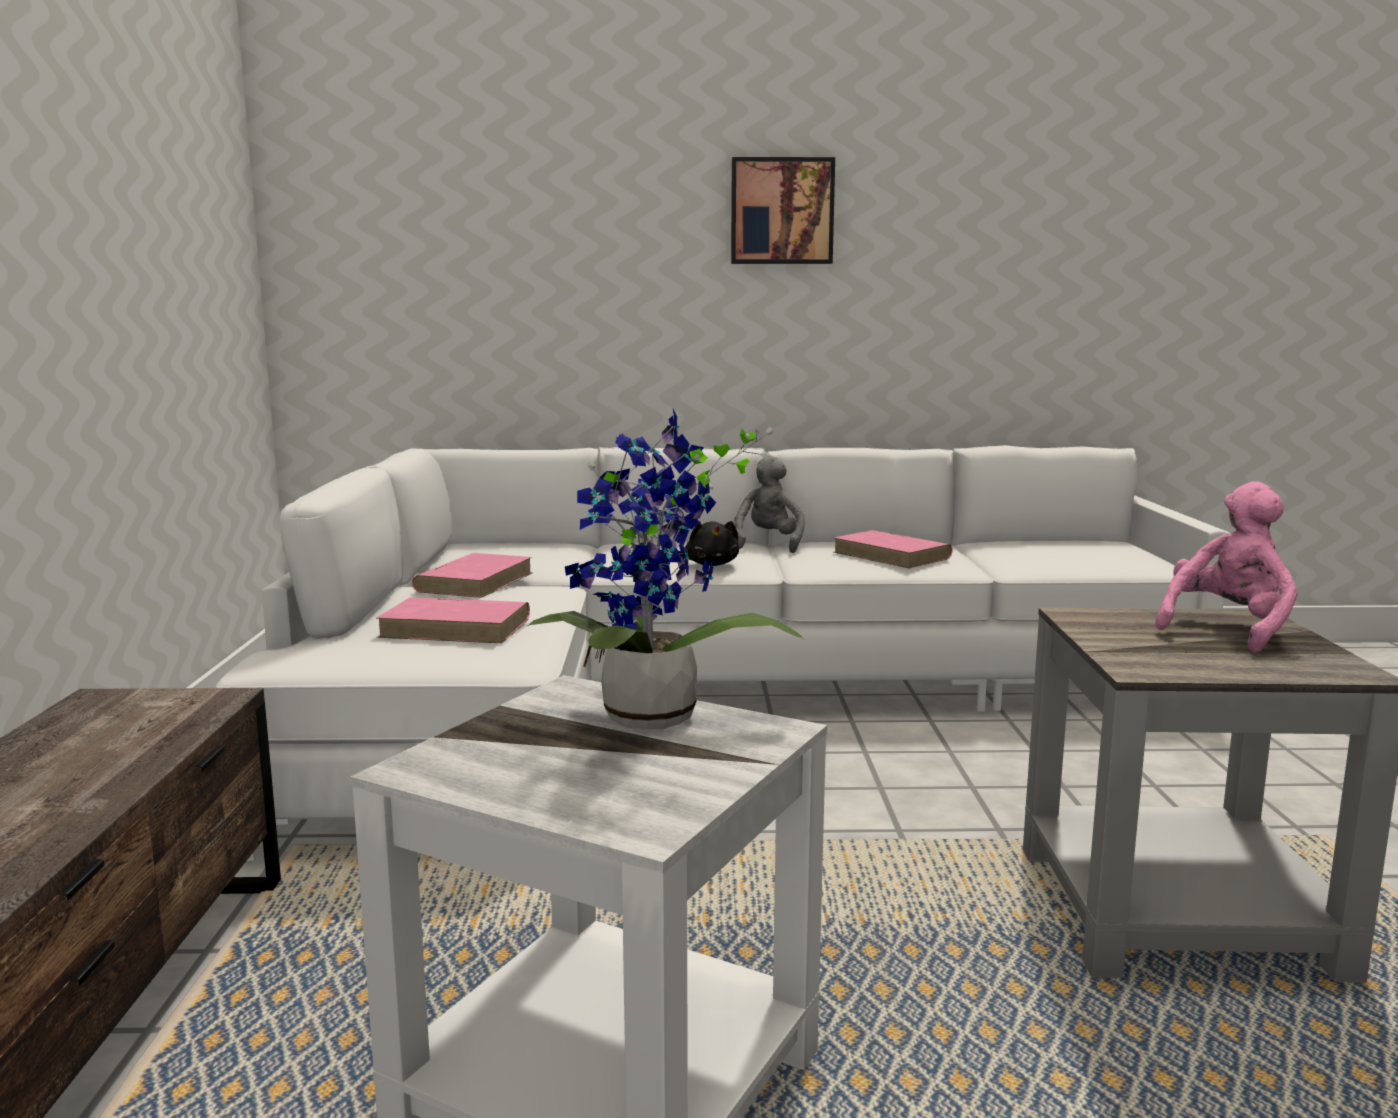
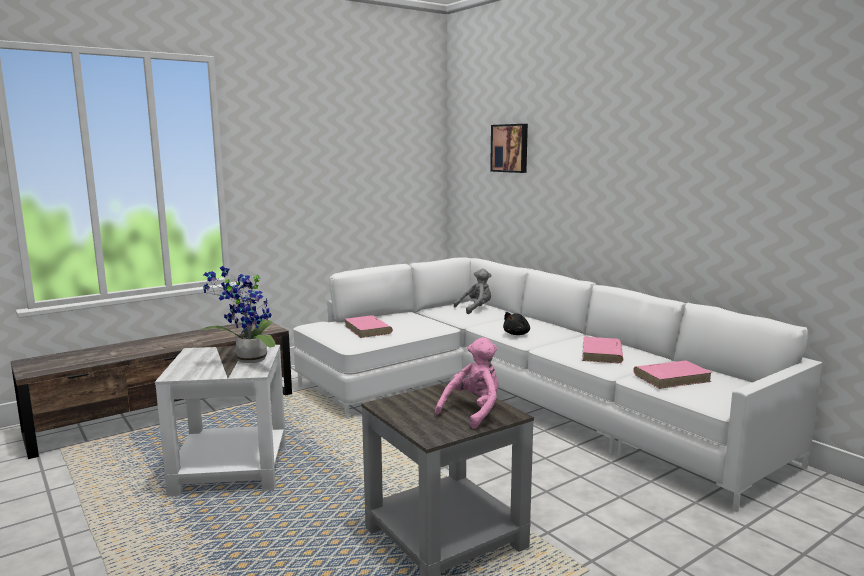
camera: 55 degrees right, 0 degrees up
(475, 581) = (425, 316): pink book -> pink book (672, 377)
(766, 544) = (575, 333): grey plush toy -> grey plush toy (475, 309)
(781, 211) = (622, 155): picture -> picture (510, 148)
(1227, 629) = (473, 411): pink plush toy -> pink plush toy turned 60 degrees counterclockwise

